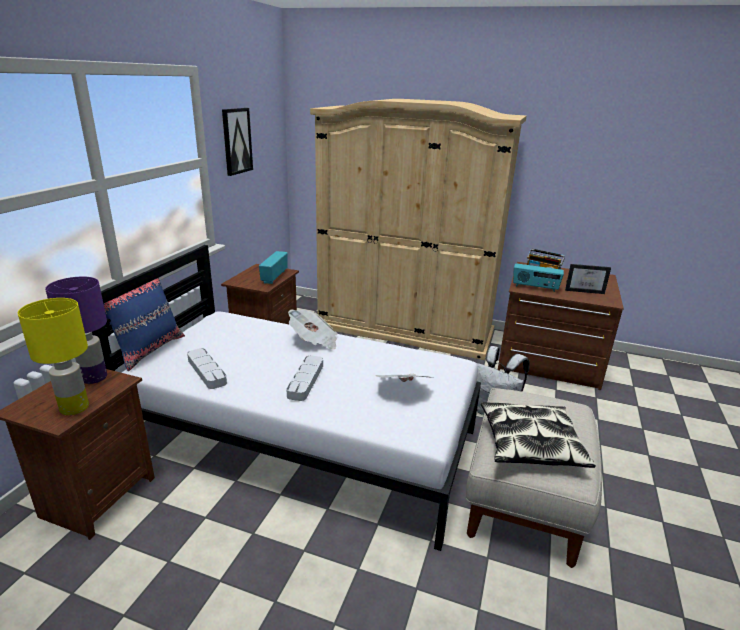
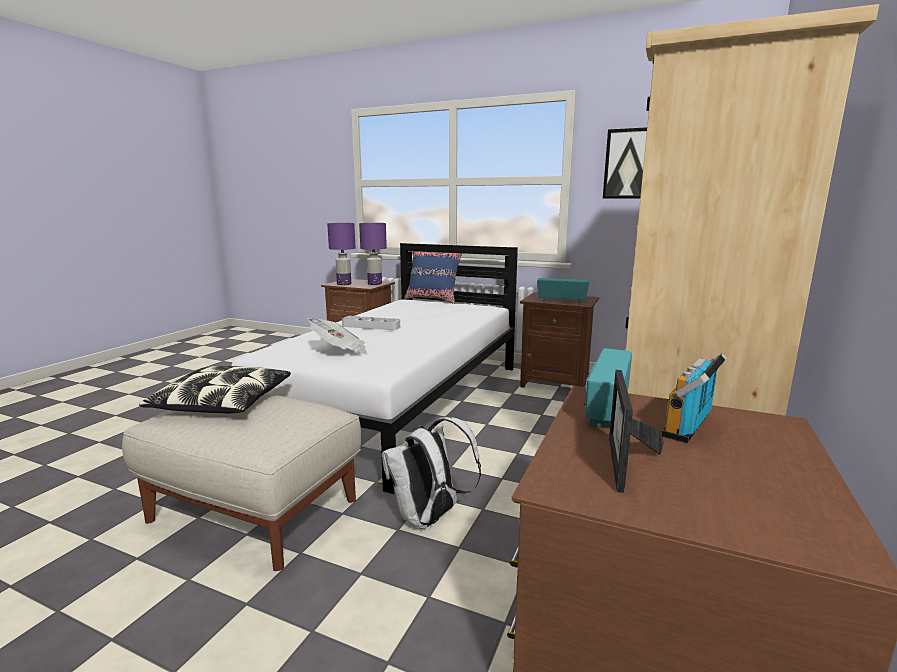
camera: 95 degrees right, 10 degrees down
(75, 407) = (344, 284): yellow table lamp -> purple table lamp
(206, 371) = (397, 309): grey tray -> none
(314, 341) = (442, 328): newspaper -> none

